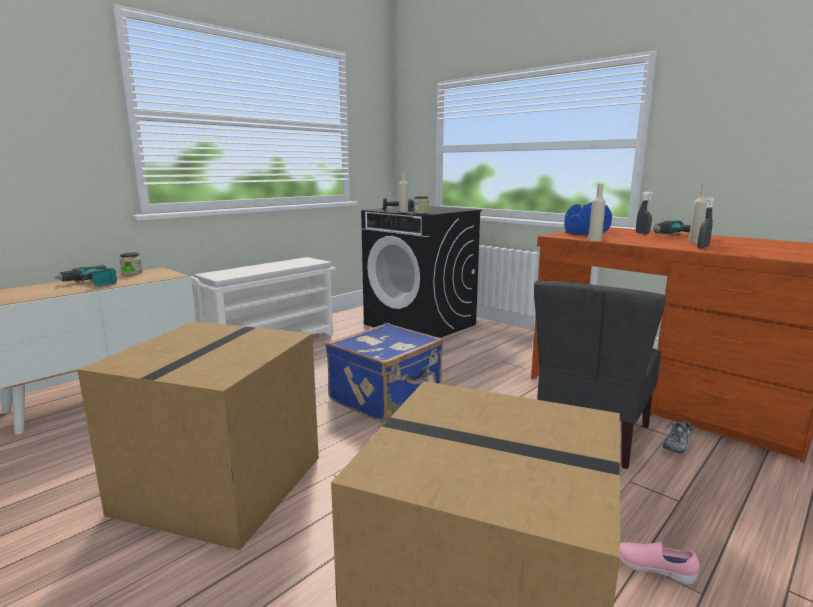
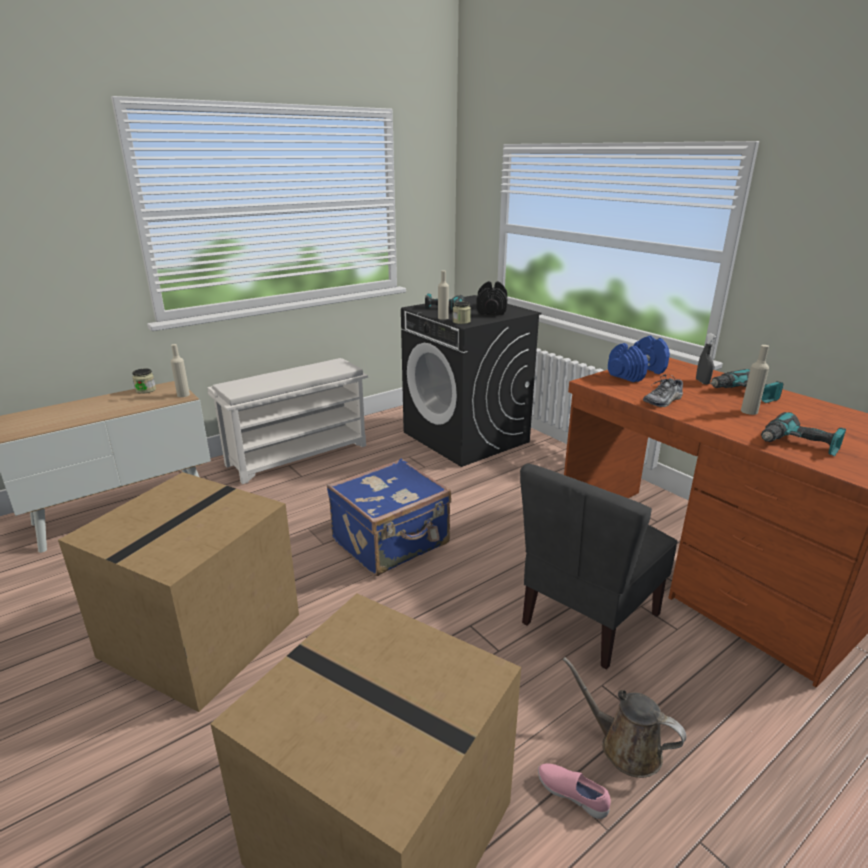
camera: 10 degrees right, 10 degrees up
(91, 283) = (102, 407): power drill -> power drill (799, 445)
(439, 209) = (491, 310): none -> black dumbbell
(595, 240) = (628, 398): beige bottle -> beige bottle (183, 395)
(677, 445) = (680, 644): shoe -> shoe (663, 401)
(677, 525) = (624, 747): none -> brown watering can
(702, 247) = (744, 428): grey spray bottle -> none

